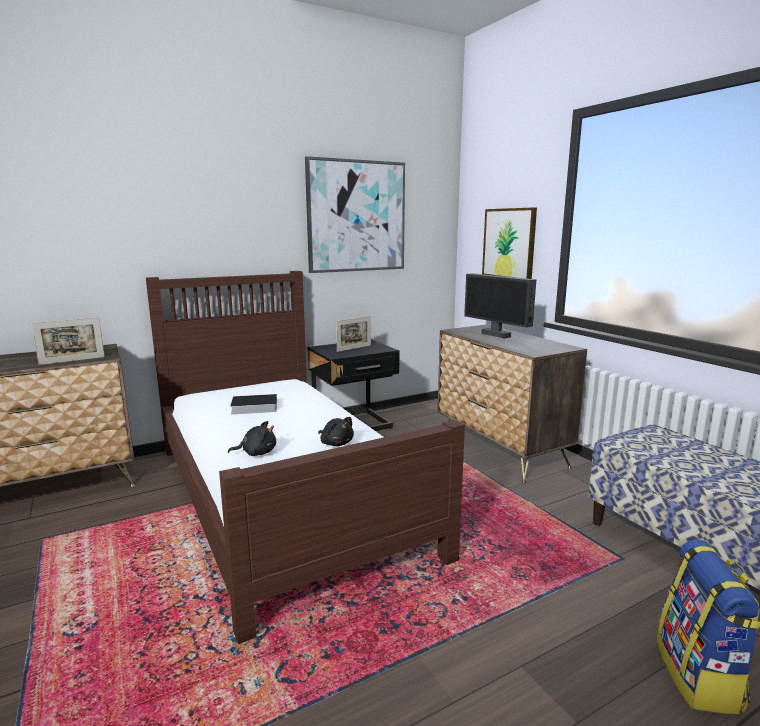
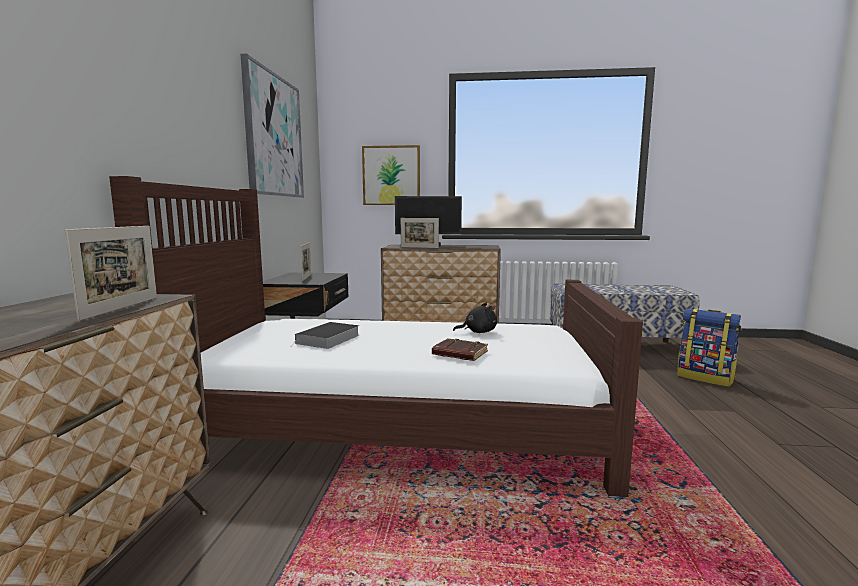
camera: 55 degrees left, 5 degrees down
(256, 453) = (459, 354): black plush toy -> brown book
(474, 336) = (419, 247): none -> picture frame

